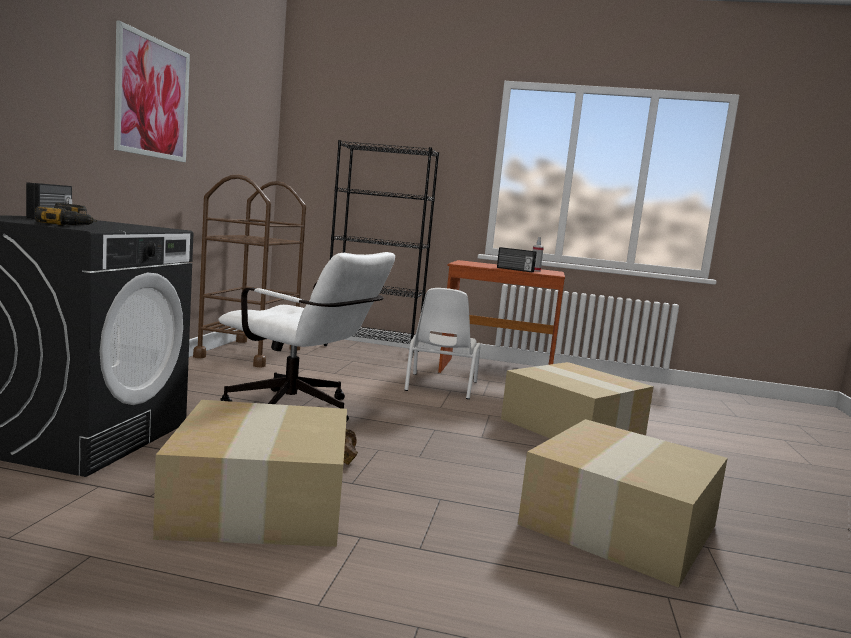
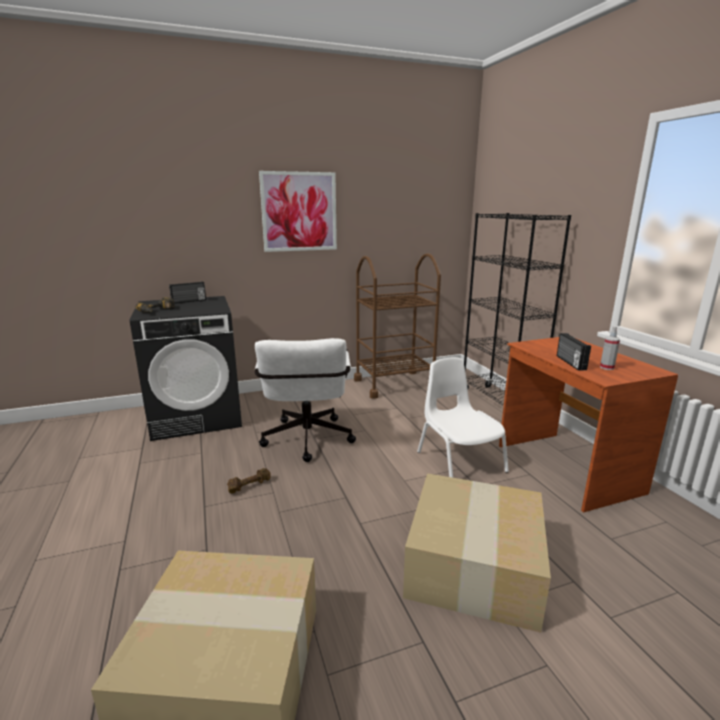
camera: 60 degrees right, 10 degrees up
(258, 501) = (153, 490): cardboard box -> none
(440, 386) = (459, 461): white chair -> white chair turned 90 degrees clockwise

